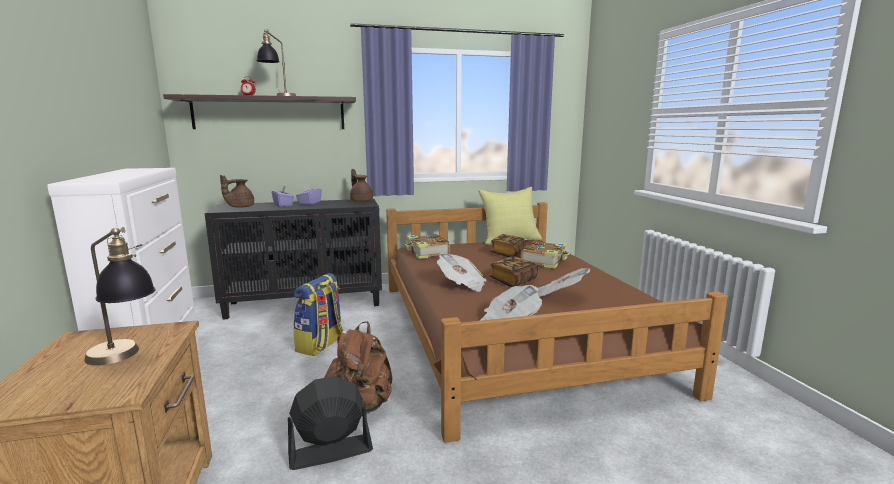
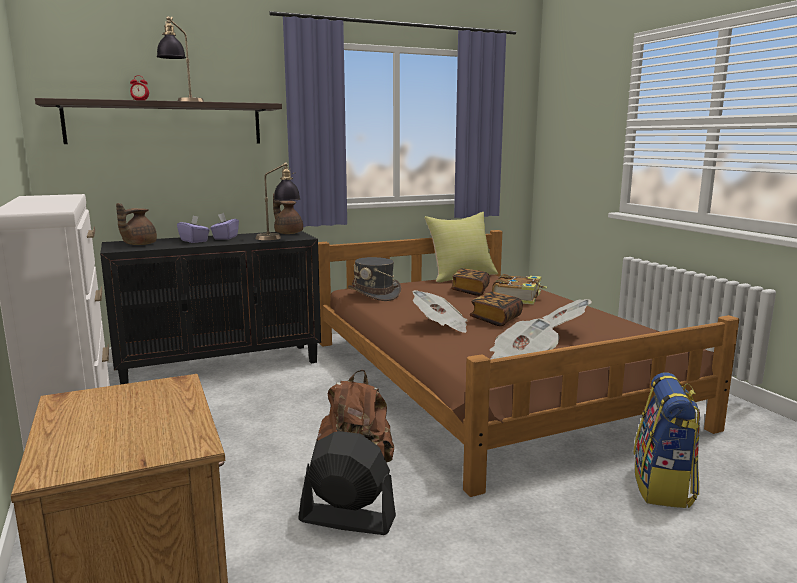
camera: 10 degrees left, 0 degrees up
(125, 358) = (154, 415): table lamp -> table lamp (278, 238)
(321, 345) = (269, 411): backpack -> backpack (663, 487)
(330, 452) = (347, 519): black fan -> black fan turned 45 degrees clockwise
(427, 253) = (374, 294): book -> grey hat

